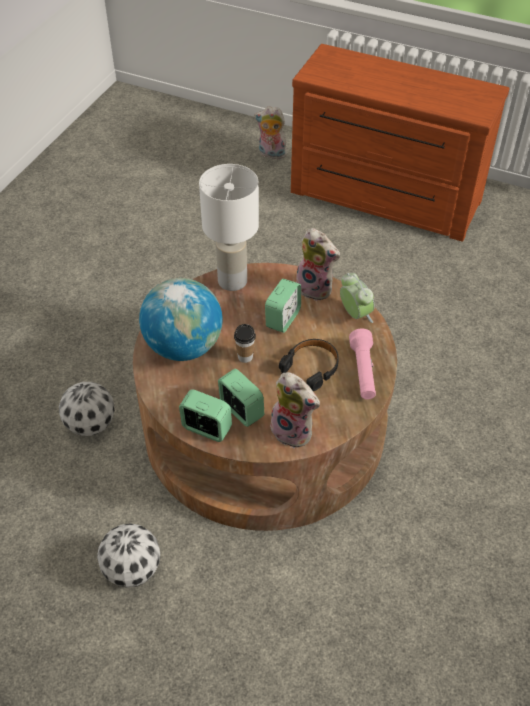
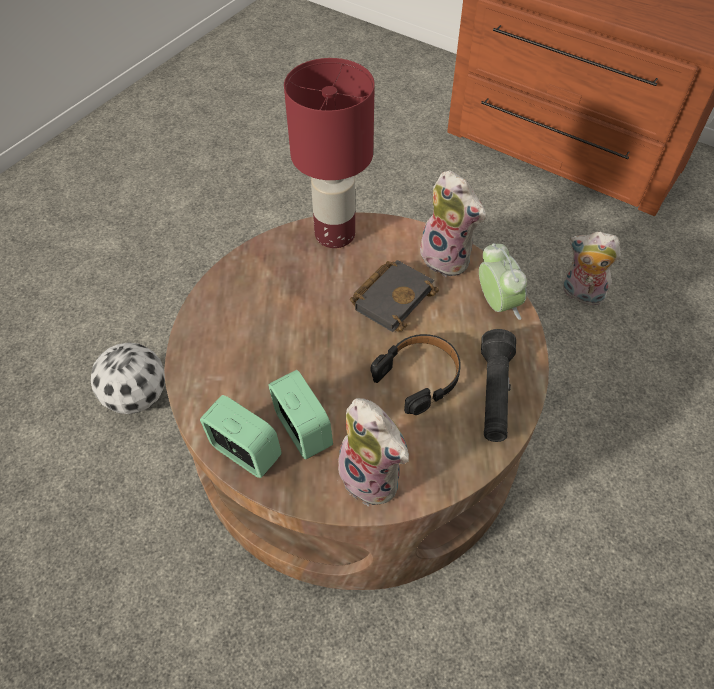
camera: 10 degrees right, 5 degrees up
(133, 569) = (137, 617): football -> none
(183, 347) = (245, 320): globe -> none
(232, 281) = (334, 234): white table lamp -> red table lamp
(245, 357) = (327, 347): cup -> none
(271, 154) = (432, 85): plush toy -> plush toy (580, 294)
(283, 319) = (392, 297): alarm clock -> black book
(363, 372) = (494, 394): pink flashlight -> black flashlight

